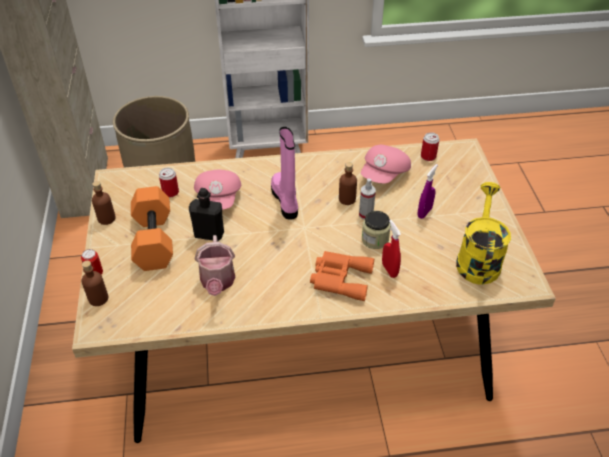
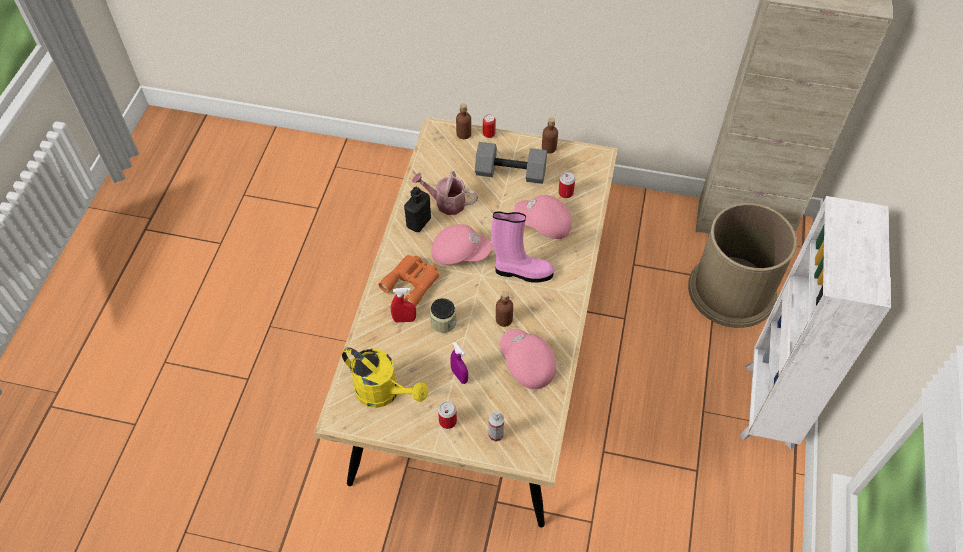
camera: 110 degrees right, 10 degrees up
(152, 240) = (511, 172): orange dumbbell -> grey dumbbell
(209, 234) = (502, 208): black bottle -> black bottle (418, 222)
(283, 251) = (460, 252): none -> pink cap
(366, 214) = (477, 327): spray bottle -> spray bottle (496, 434)
(428, 156) = (539, 416): can -> can (447, 421)

